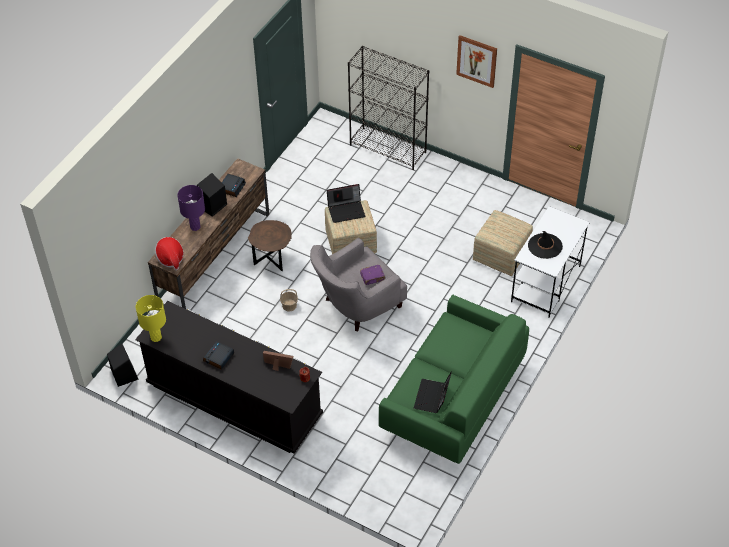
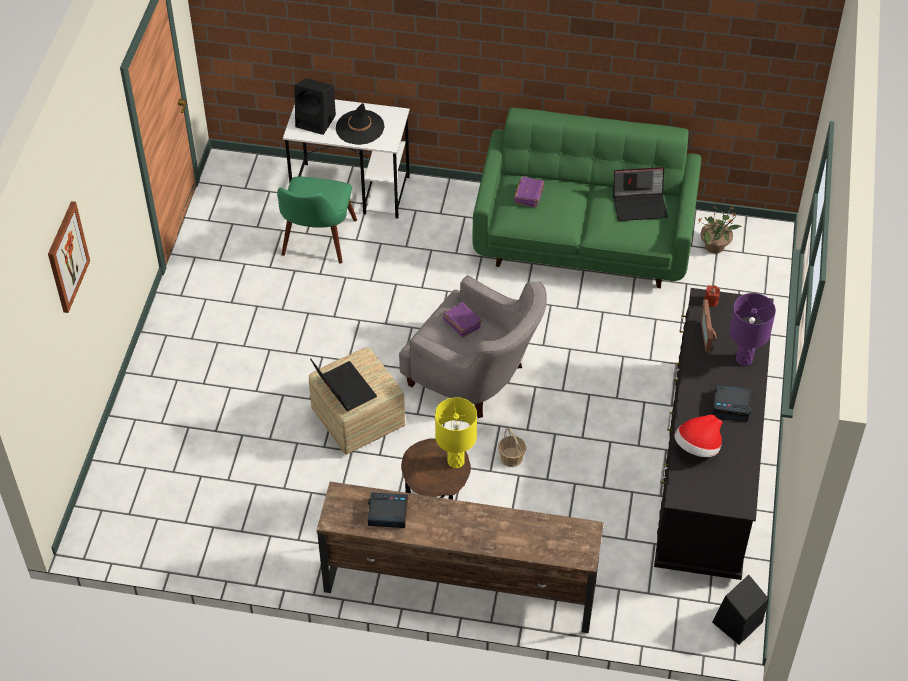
camera: 110 degrees left, 0 degrees up
(156, 337) = (738, 494): yellow table lamp -> yellow table lamp (456, 461)
(170, 258) = (575, 542): hat -> hat (698, 447)
(195, 227) = (495, 533): purple table lamp -> purple table lamp (744, 359)
(212, 206) = (440, 526): black speaker -> black speaker (316, 121)
(388, 148) = (135, 428): black bookcase -> none
(417, 476) = (715, 246): none -> potted plant
(465, 337) = (529, 196): none -> purple book
(477, 60) = (112, 157): picture -> picture (67, 257)
(501, 254) = (316, 245): ottoman -> green chair

